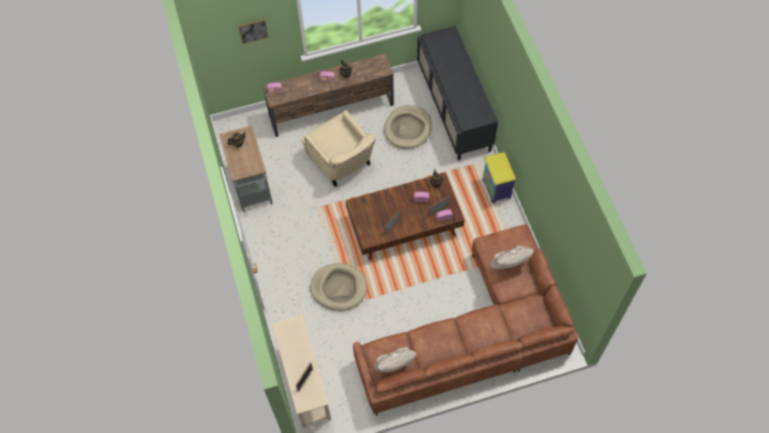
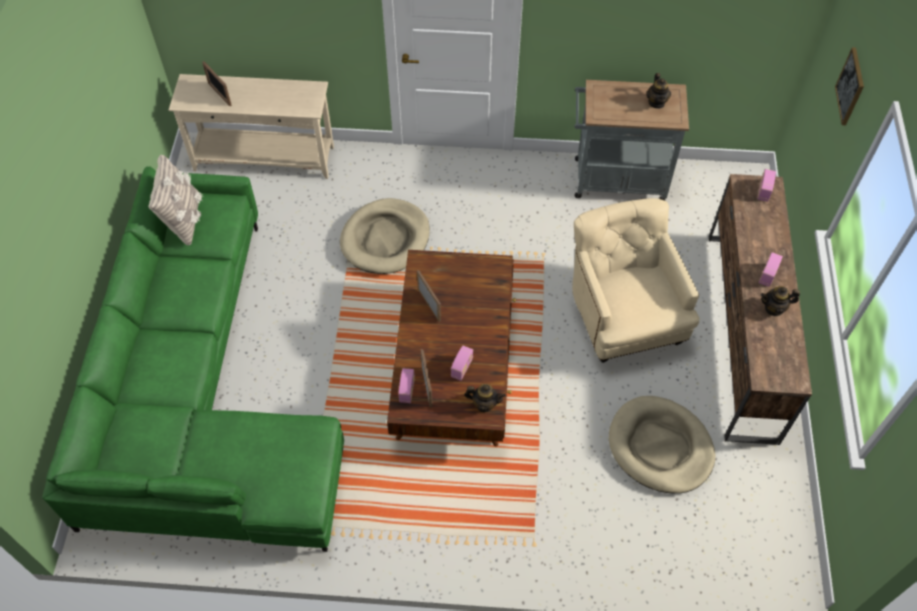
camera: 110 degrees right, 5 degrees down
(341, 161) = (623, 314): beige armchair -> beige armchair turned 90 degrees clockwise
(453, 110) = (679, 550): black cabinet -> none
(474, 336) = (198, 395): brown sofa -> green sofa
(496, 190) = (458, 552): nightstand -> none
(509, 265) = (252, 452): beige pillow -> none

